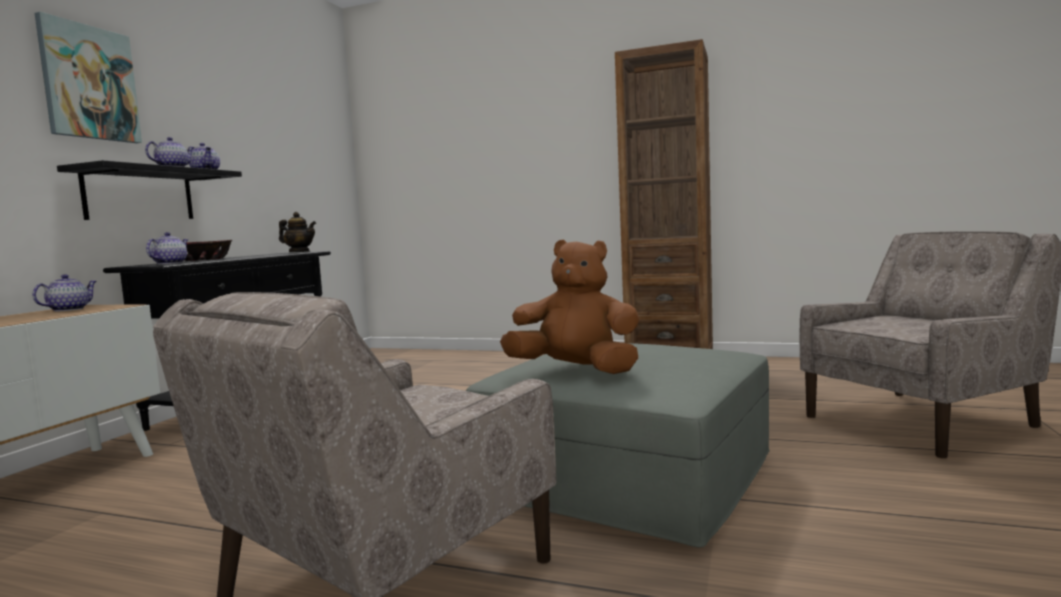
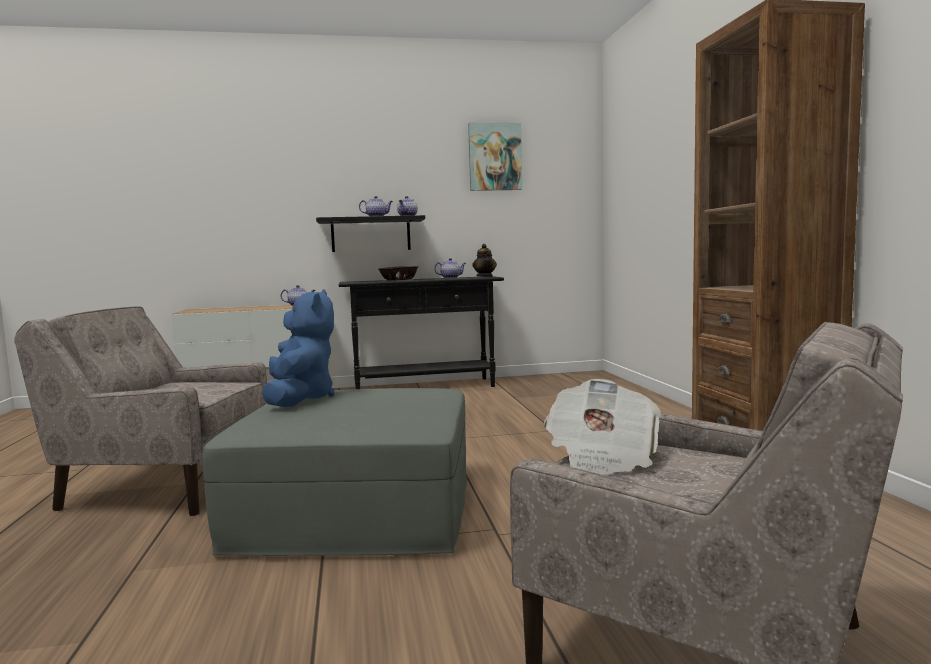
camera: 60 degrees right, 0 degrees up
(89, 83) = (342, 166): picture -> picture (495, 157)
(170, 263) = (359, 281): teapot -> teapot (451, 278)
(576, 371) = (299, 399): brown plush toy -> blue plush toy
(872, 328) = (601, 458): none -> newspaper

